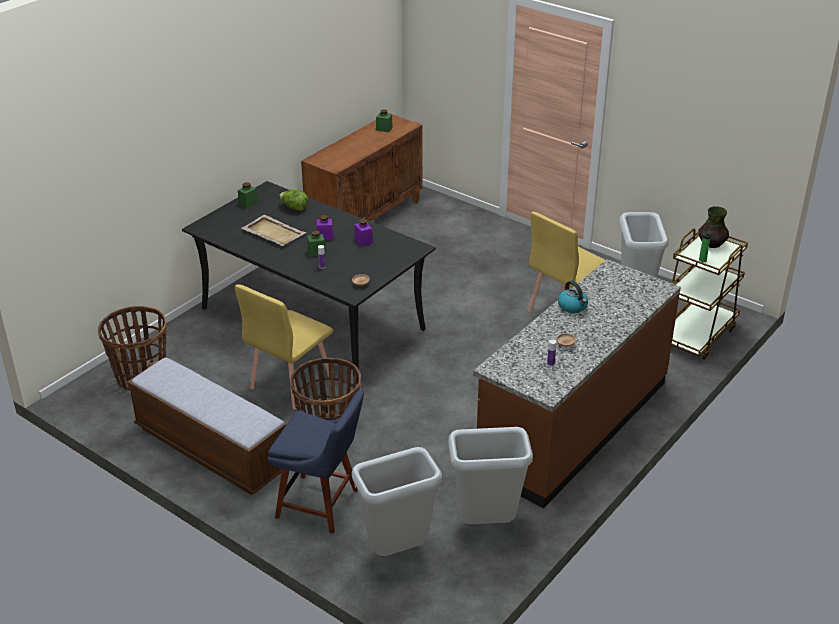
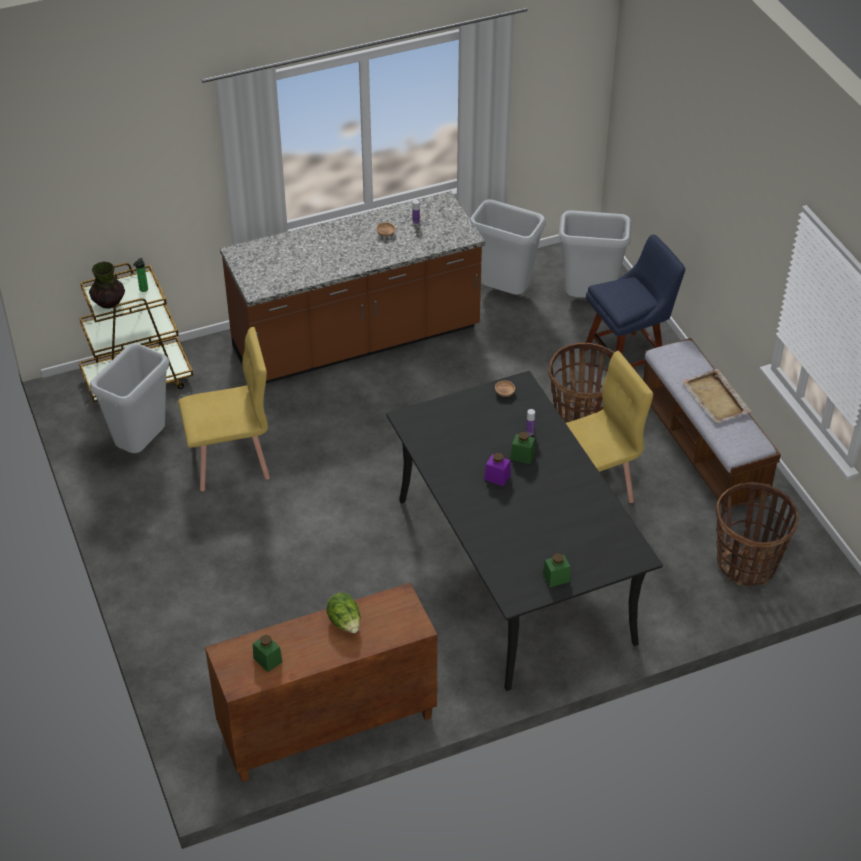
camera: 150 degrees left, 10 degrees up
(273, 232) = (553, 509): beige tray -> beige tray (716, 399)
(294, 208) = (503, 543): lettuce -> lettuce (345, 623)
(321, 505) = (628, 357): blue chair -> blue chair turned 105 degrees clockwise
(363, 241) = (458, 452): purple jar -> none
(573, 306) = (339, 264): kettle -> none

